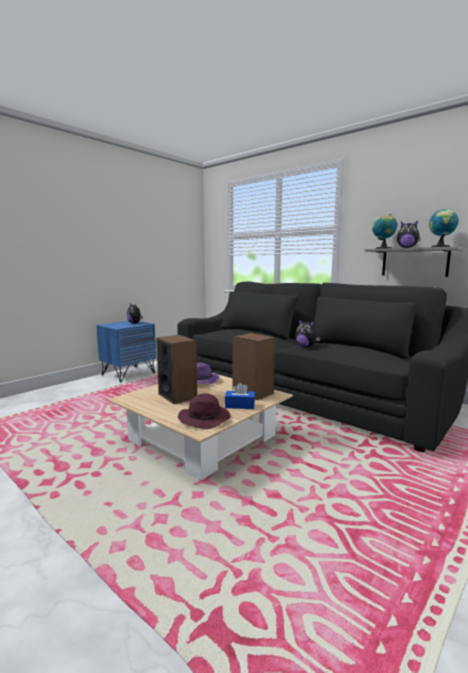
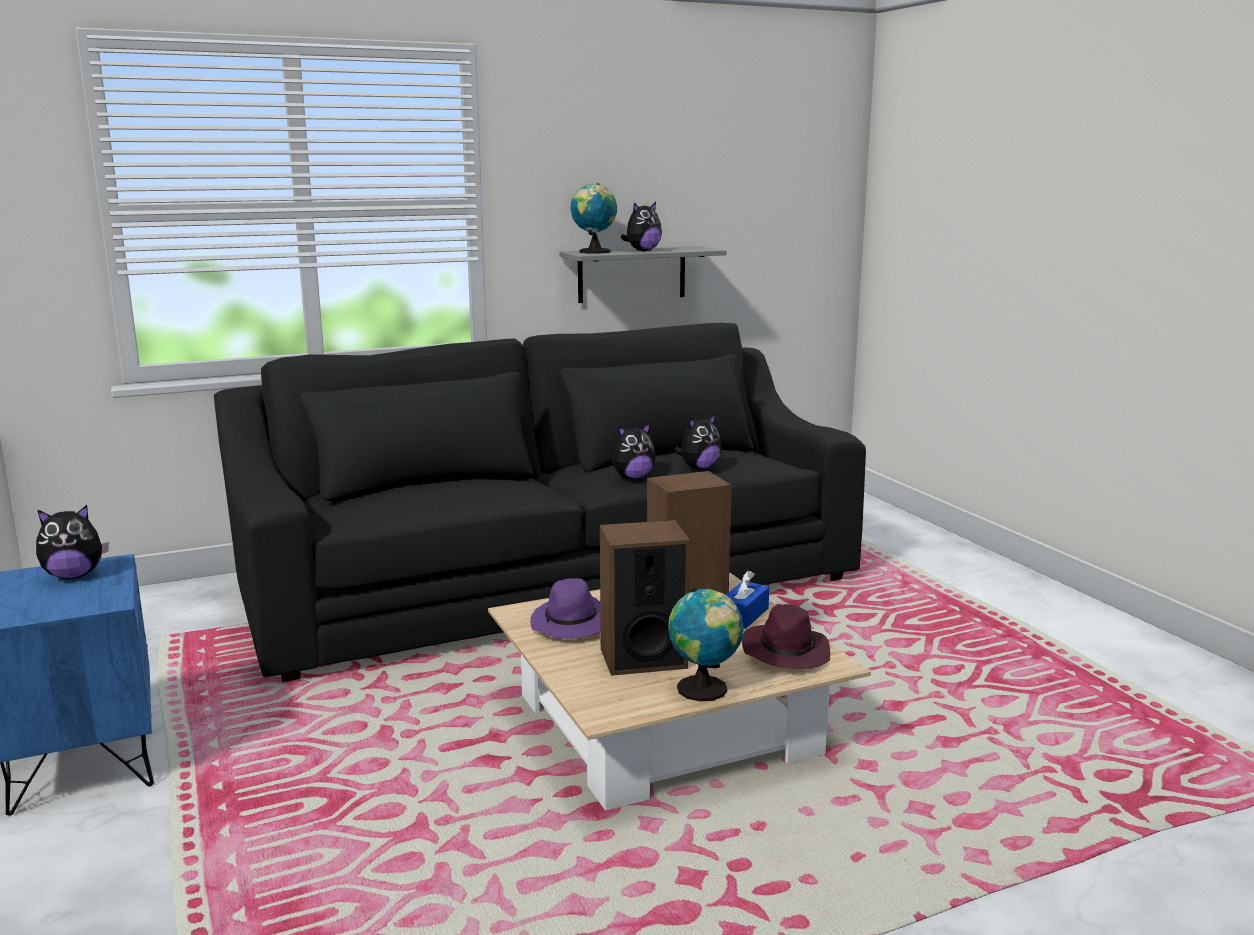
camera: 65 degrees left, 5 degrees up
(339, 351) = (699, 468): none -> plush toy
(441, 247) = (689, 248): globe -> globe (705, 690)

